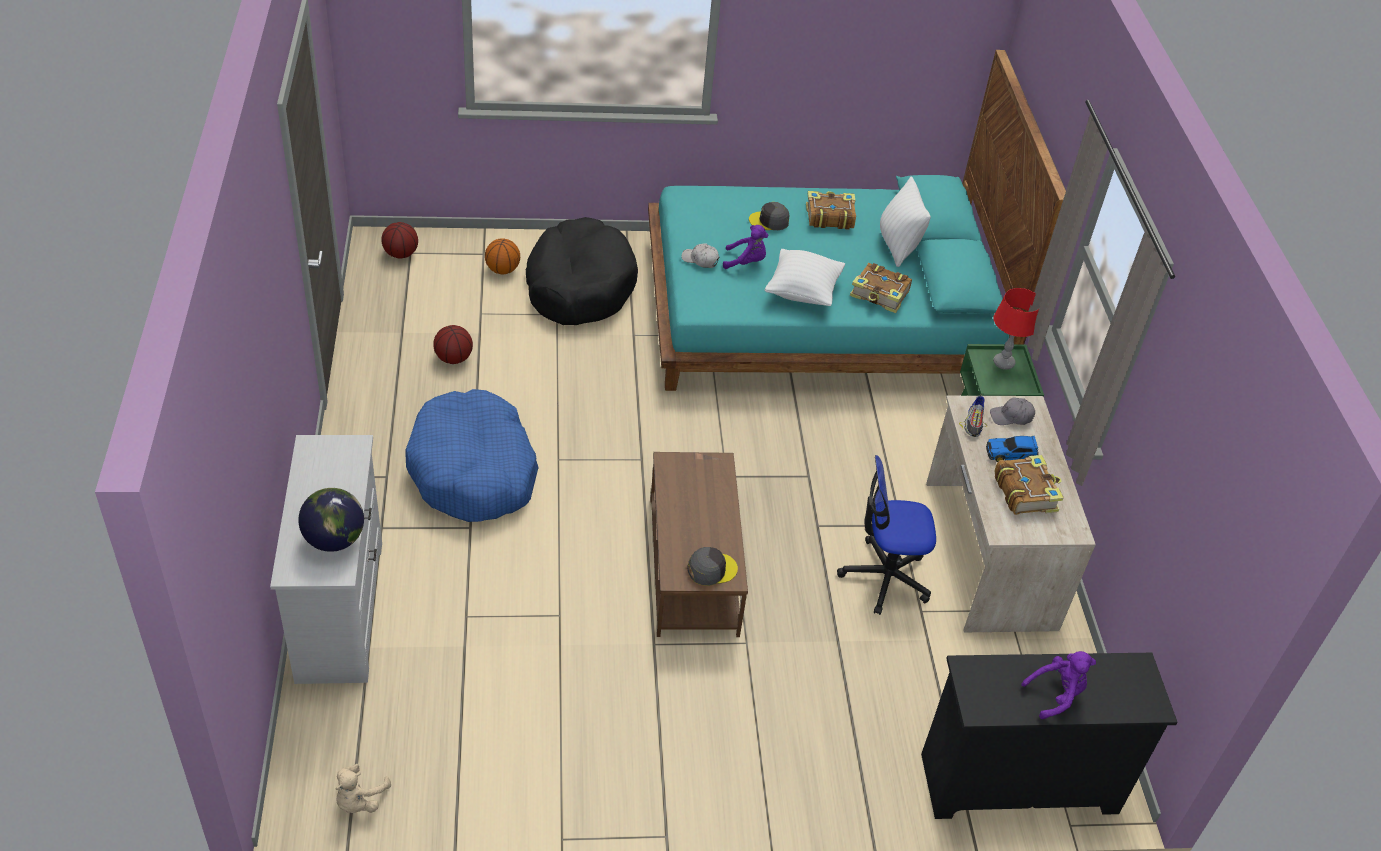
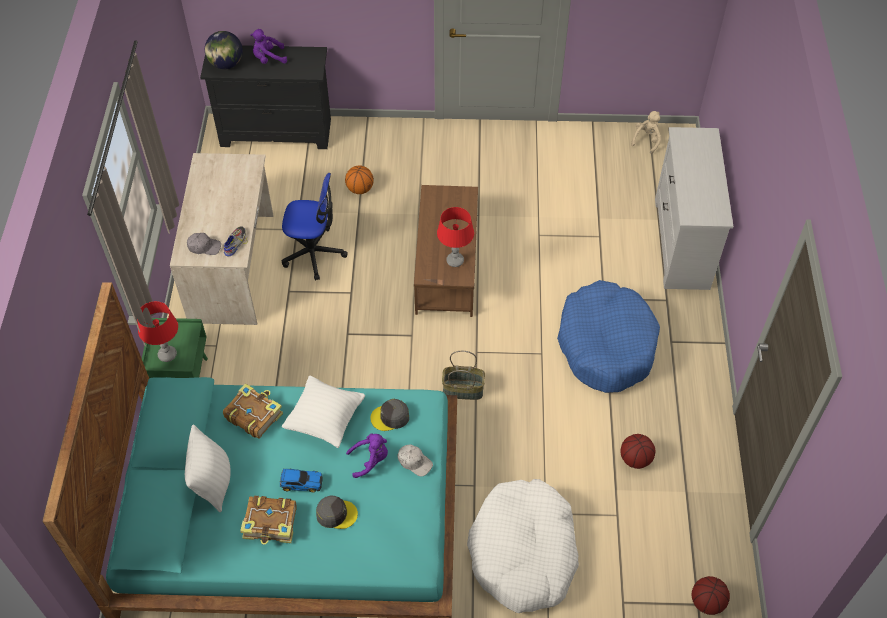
camera: 170 degrees left, 10 degrees up
(334, 540) = (687, 153): globe -> globe (226, 64)
(502, 270) = (601, 576): basketball -> basketball (360, 189)
(579, 286) = (523, 552): black dog bed -> white dog bed
(654, 420) = (463, 389): none -> basket
(682, 482) = (455, 260): none -> red table lamp
(711, 569) = (443, 198): grey cap -> grey cap (390, 417)
(746, 262) = (370, 460): purple plush toy -> purple plush toy turned 150 degrees clockwise
(1012, 454) = (218, 217): toy car -> toy car (300, 482)
(1025, 492) = (222, 188): book -> none

